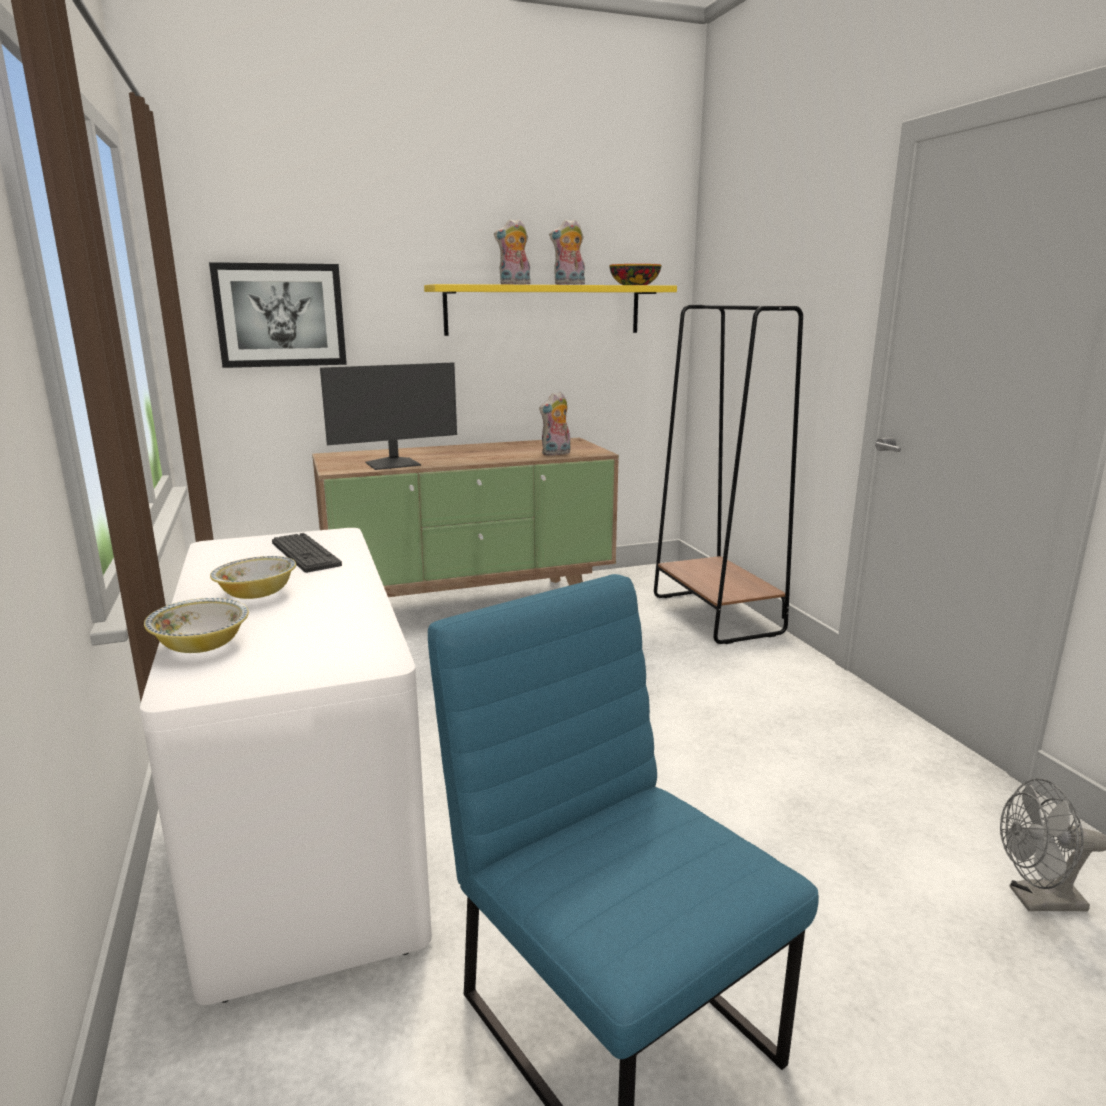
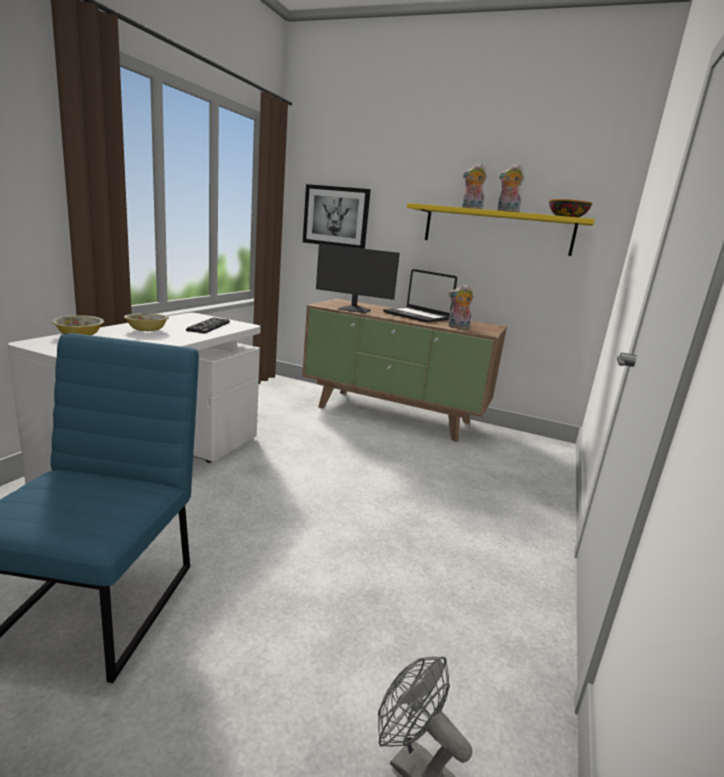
camera: 40 degrees right, 0 degrees up
(476, 451) = (417, 316): none -> laptop
(716, 615) = (538, 482): clothes rack -> none

